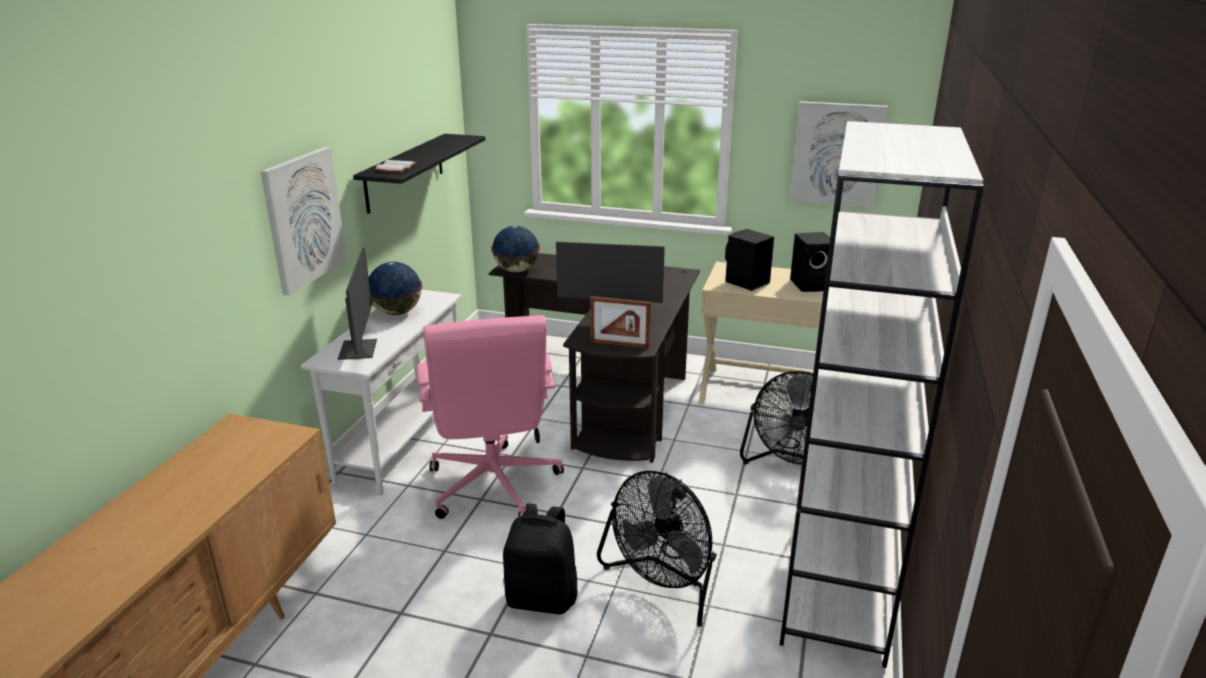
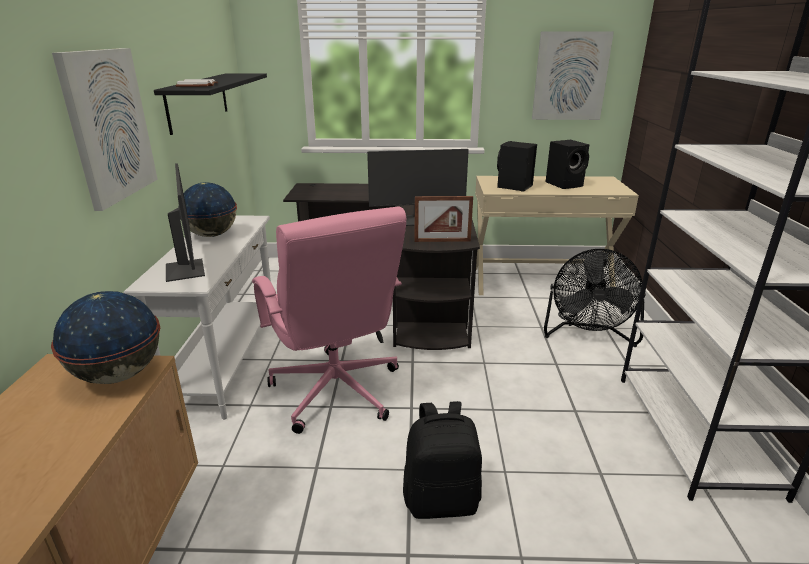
camera: 15 degrees left, 0 degrees up
(516, 270) = (307, 196): globe -> globe (118, 374)
(662, 580) = (544, 456): black fan -> none

